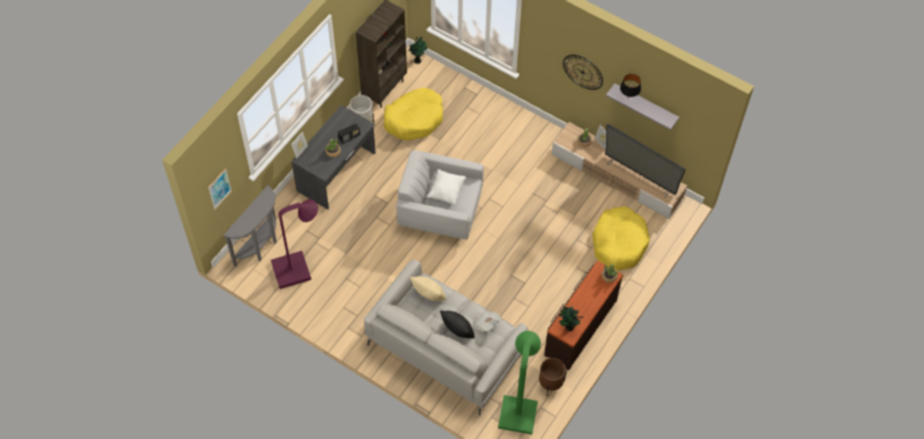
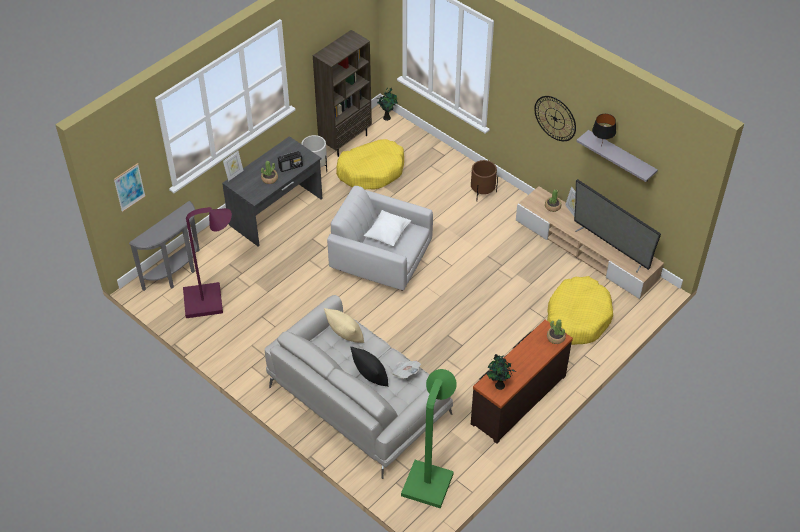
camera: 10 degrees right, 10 degrees down
(550, 383) = (472, 455): brown planter -> brown planter (482, 192)

